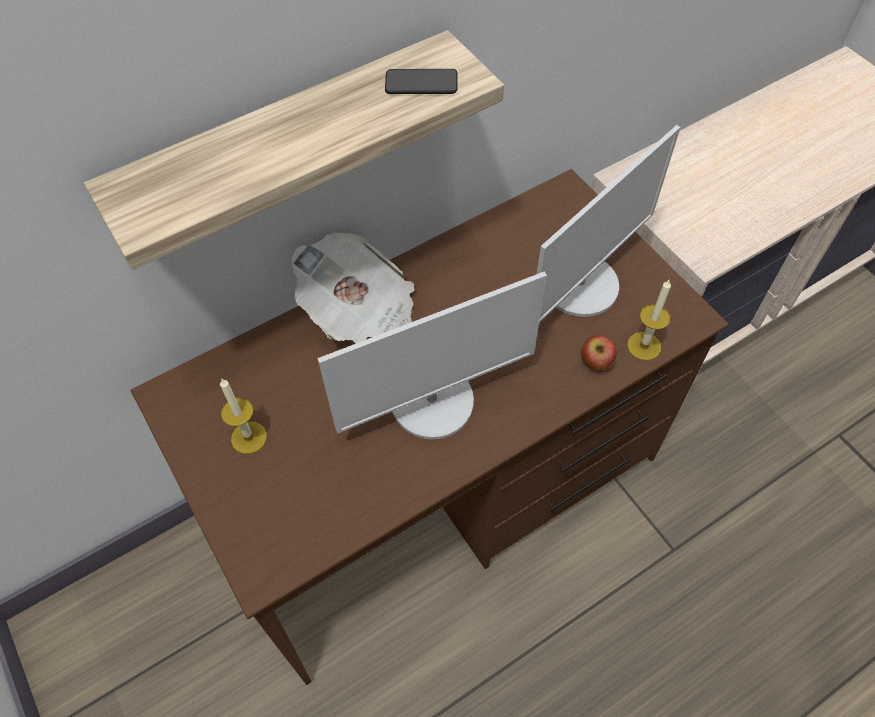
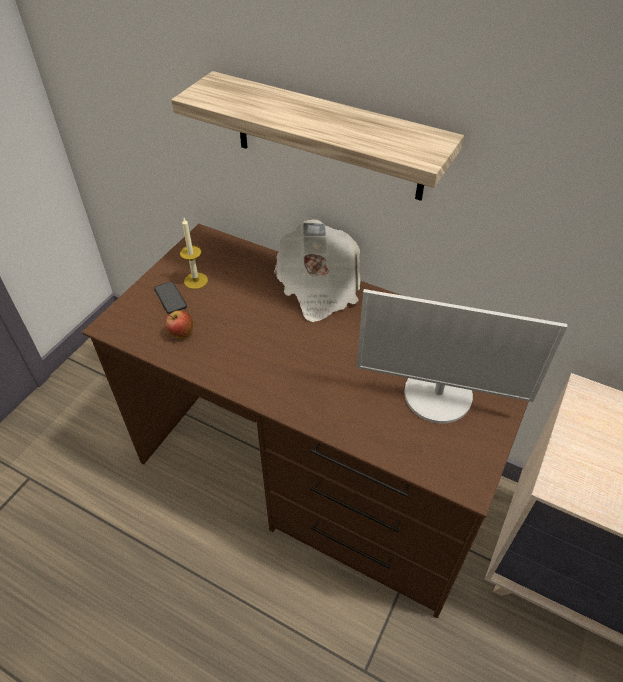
camera: 60 degrees right, 10 degrees down
(421, 83) = (398, 141): phone -> phone (170, 298)
(433, 401) = (275, 352): monitor -> none
(595, 363) = (372, 432): apple -> apple (181, 334)
(644, 346) = (413, 459): candle -> none

